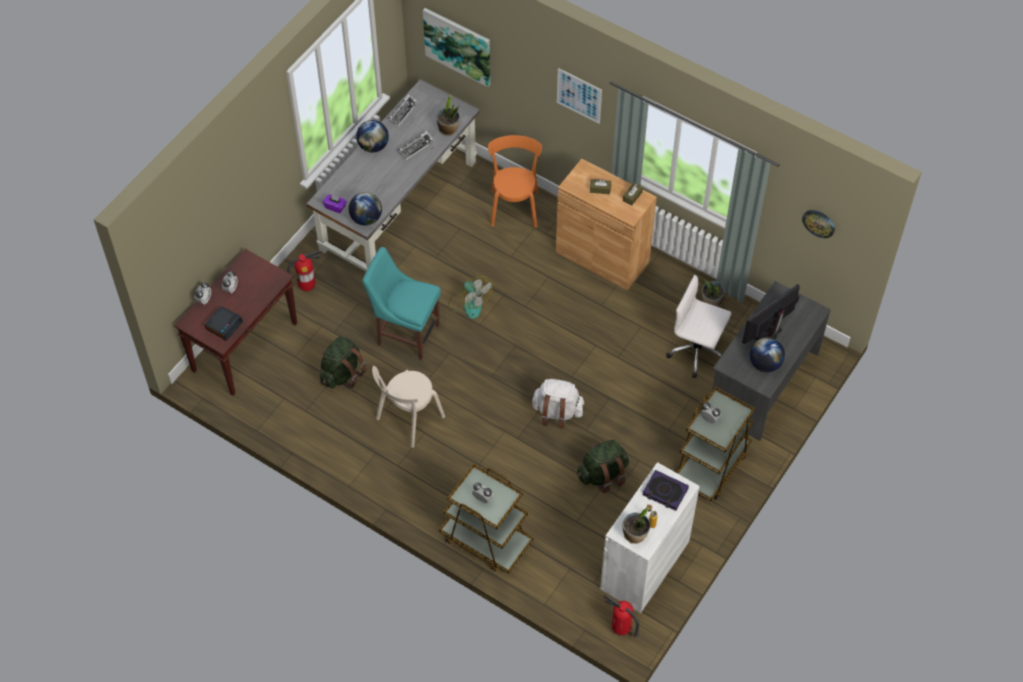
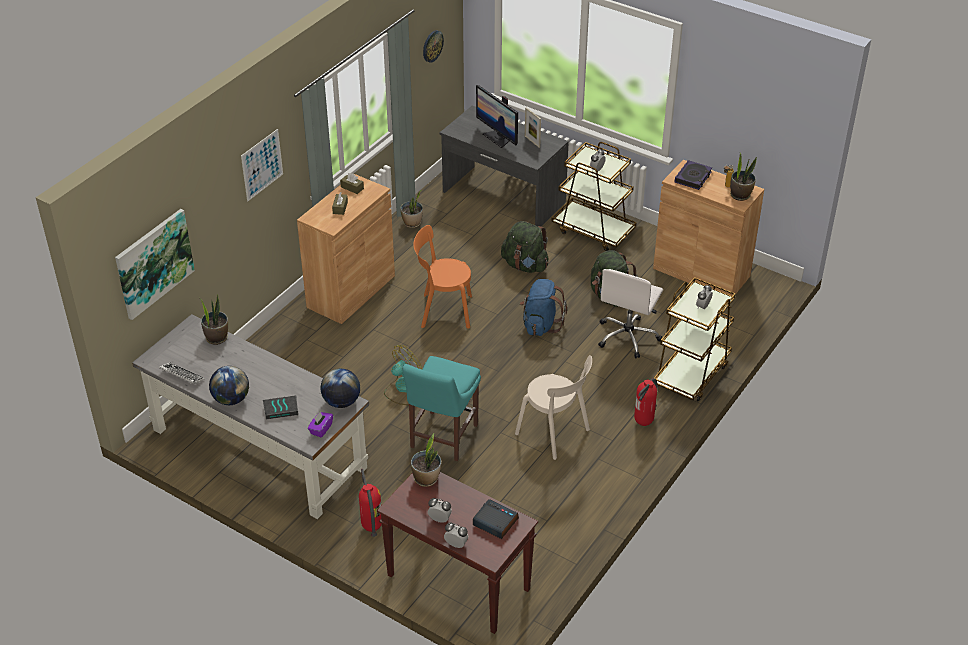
camera: 90 degrees left, 15 degrees down
(275, 279) = (426, 479): none -> potted plant
(342, 373) = (496, 490): green backpack -> green backpack (525, 265)
(360, 179) = (281, 409): none -> book
(415, 147) = (239, 363): keyboard -> none
(514, 206) = (275, 354): orange chair -> orange chair (443, 311)
(557, 412) = (540, 325): white backpack -> blue backpack
(620, 629) = (768, 288): fire extinguisher -> fire extinguisher (644, 423)
(645, 565) = (701, 272): white cabinet -> brown cabinet
(697, 351) = (469, 234): white office chair -> white office chair (628, 336)
(765, 364) = (532, 141): globe -> picture frame

